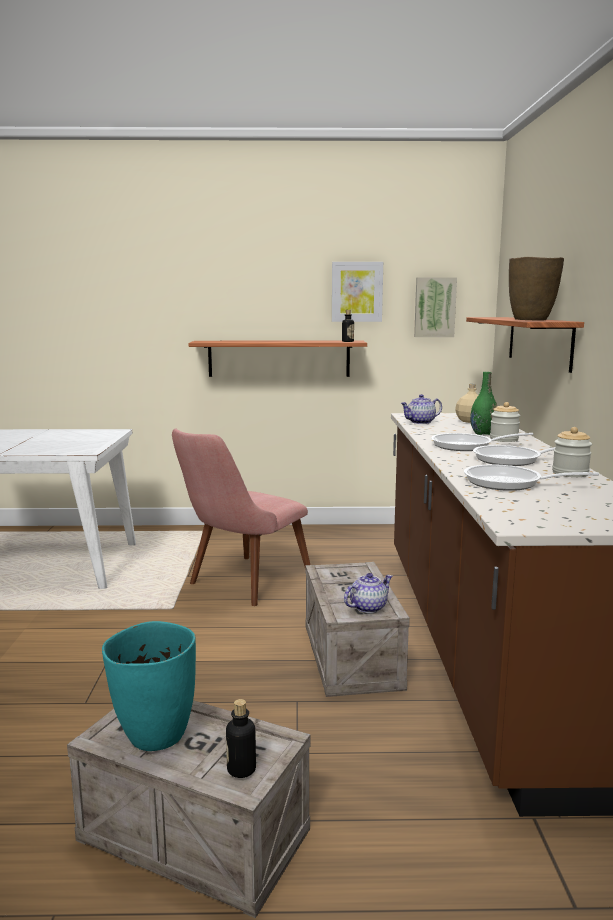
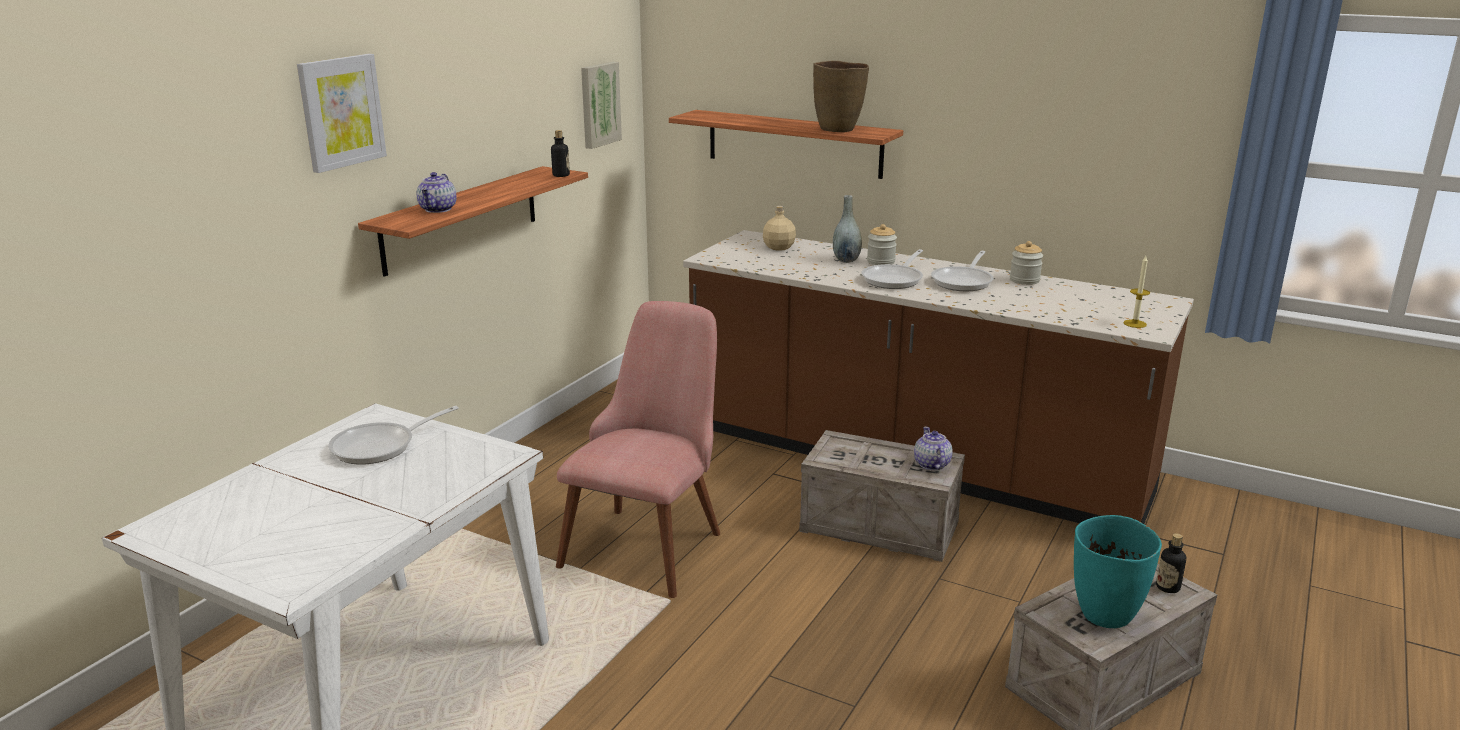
camera: 60 degrees left, 10 degrees up
(240, 585) = (651, 539): pink chair -> pink chair turned 135 degrees counterclockwise
(357, 292) = (530, 99): picture -> picture (341, 112)
(420, 422) = (758, 264): teapot -> teapot (438, 209)
(483, 433) = (846, 260): green vase -> grey vase
(510, 483) = (1040, 304): frying pan -> frying pan (381, 446)
(532, 516) = (1135, 324): none -> candle

